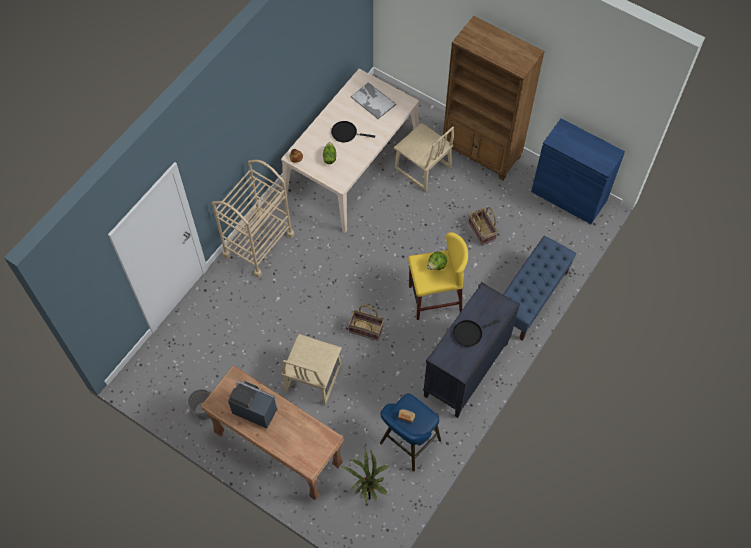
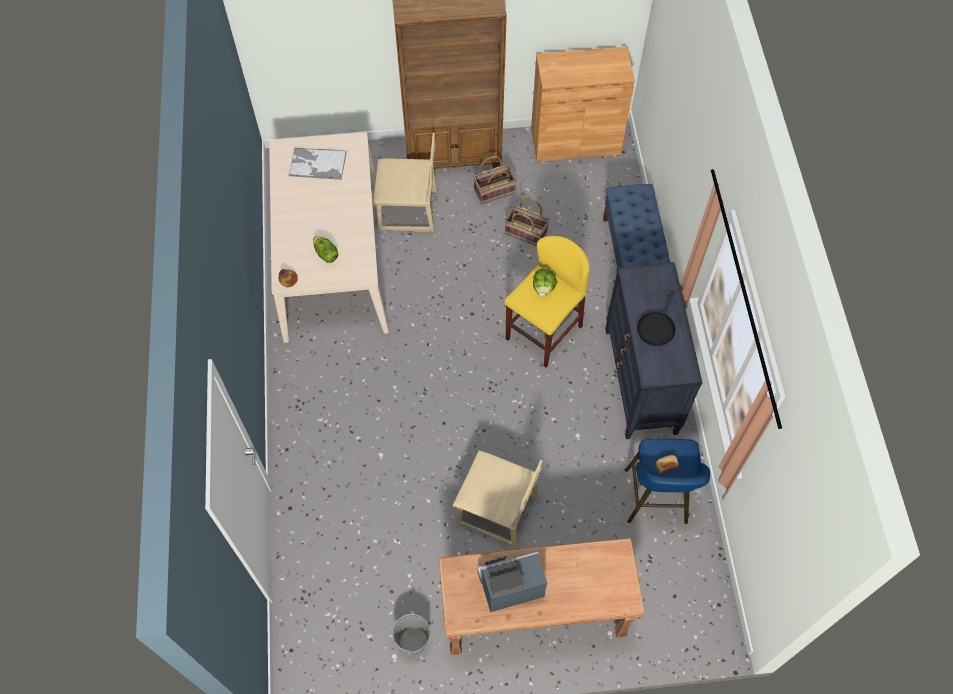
camera: 40 degrees left, 0 degrees up
(258, 244) = (305, 413): beige cart -> none
(312, 378) = (497, 510): beige chair -> beige chair turned 45 degrees counterclockwise
(346, 133) = (320, 216): black frying pan -> none
(366, 329) = (504, 415): basket -> basket (494, 190)
(368, 492) = (664, 582): potted plant -> none
(569, 196) = (575, 141): blue cabinet -> brown cabinet

